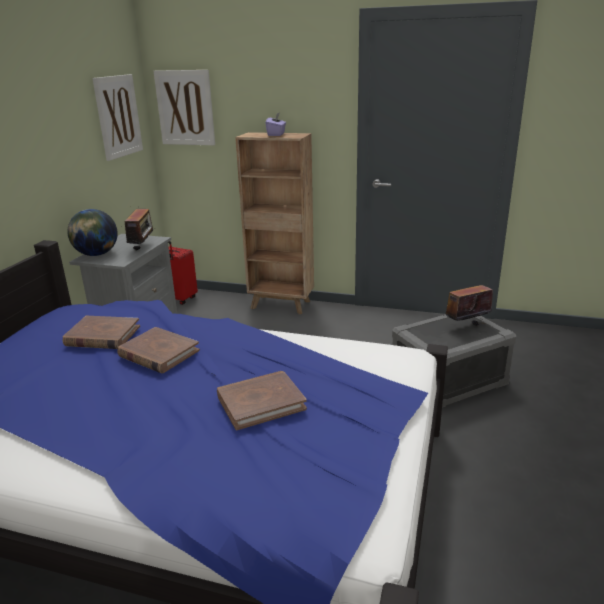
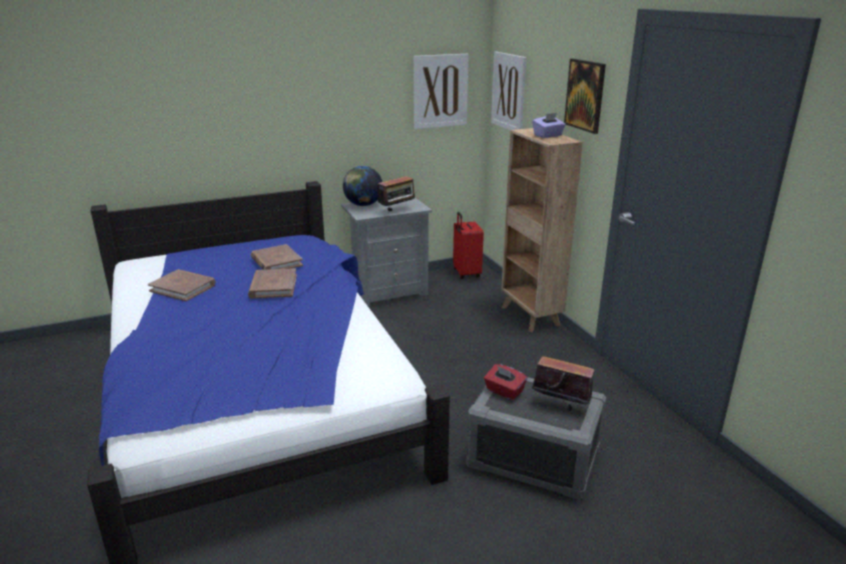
camera: 50 degrees right, 0 degrees up
(261, 402) = (247, 343): brown book -> brown book (183, 288)
(304, 92) = (585, 95): none -> picture
(427, 336) = (504, 391): none -> red tissue box

